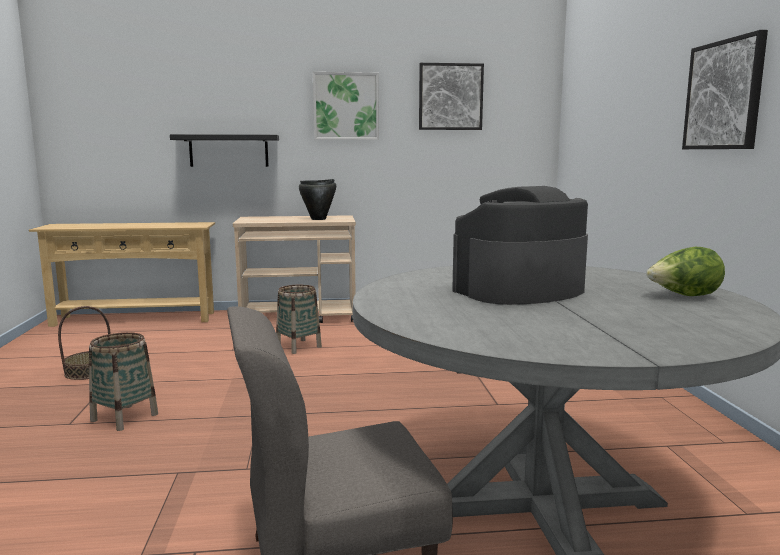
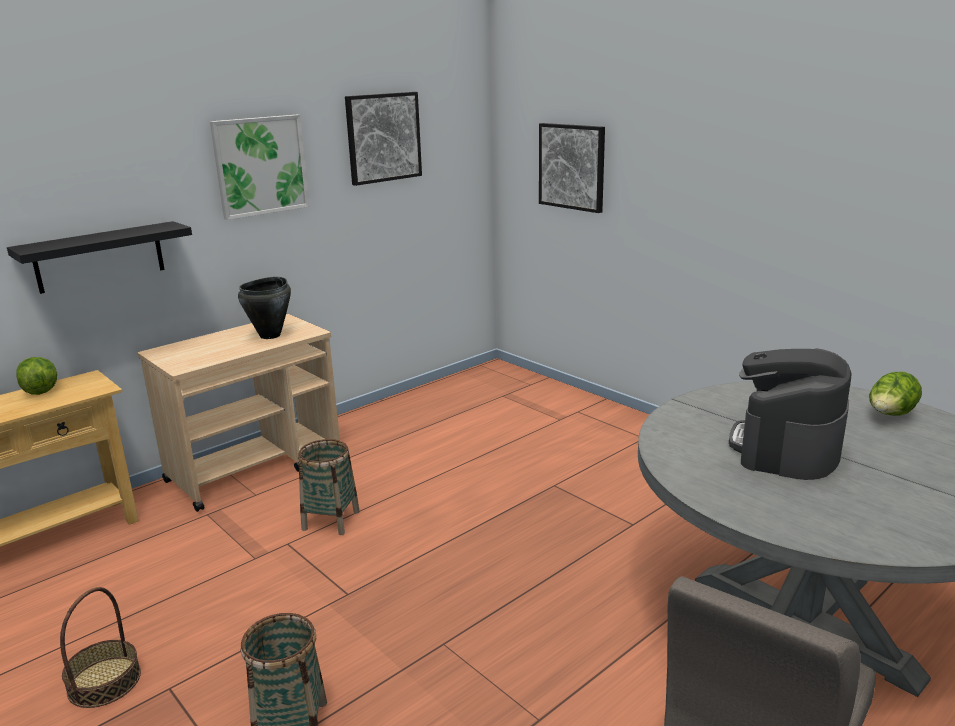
camera: 35 degrees left, 10 degrees up
(175, 223) = (40, 390): none -> lettuce
(724, 95) = (779, 178): picture -> picture (572, 166)

